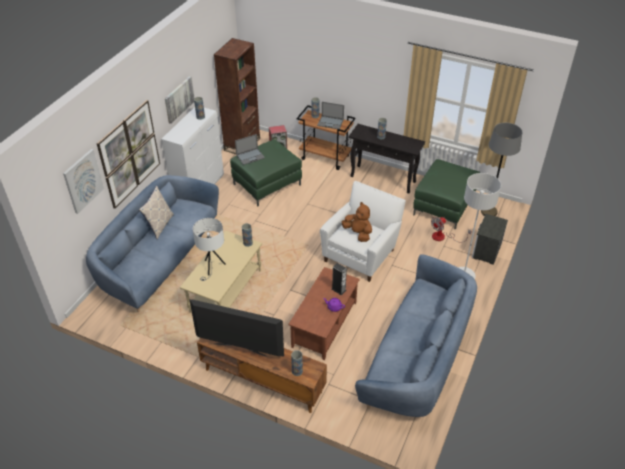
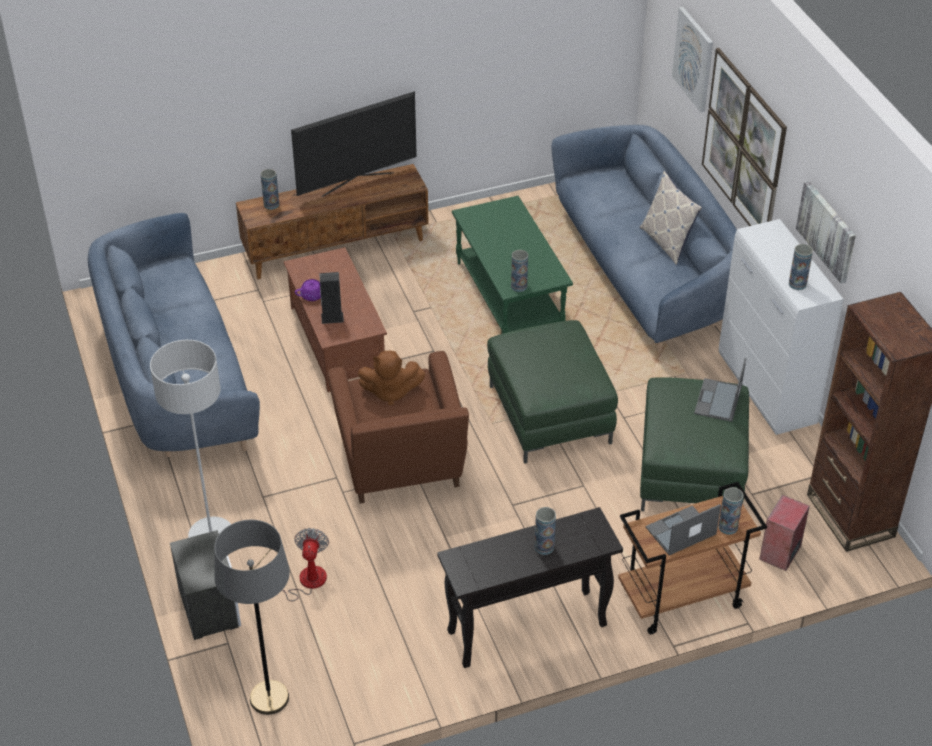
camera: 135 degrees right, 0 degrees up
(212, 267) = (515, 234): white table lamp -> none
(225, 290) = (510, 297): beige coffee table -> green coffee table
(361, 253) = (401, 464): white armchair -> brown armchair
(443, 206) = (362, 650): green ottoman -> green ottoman (550, 414)

